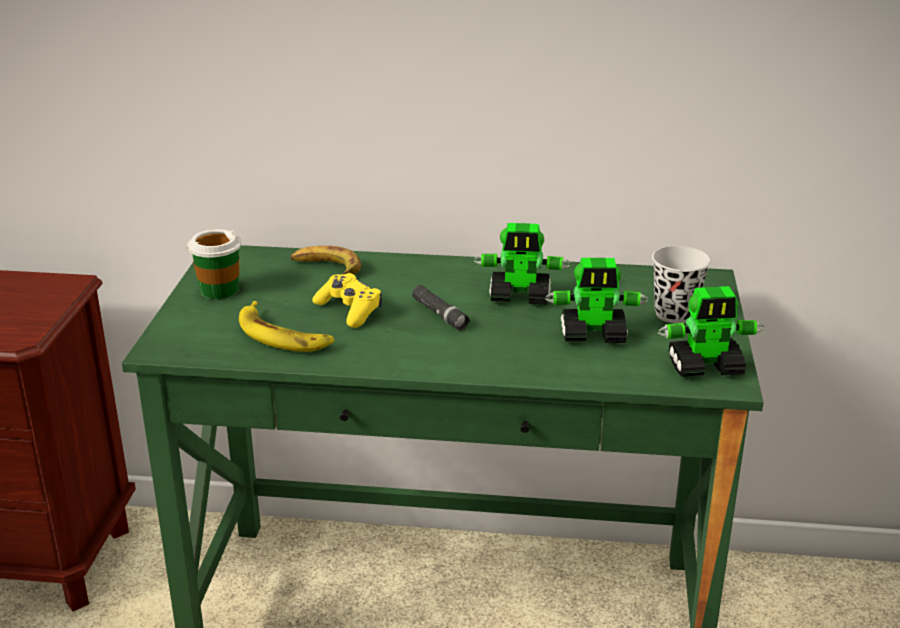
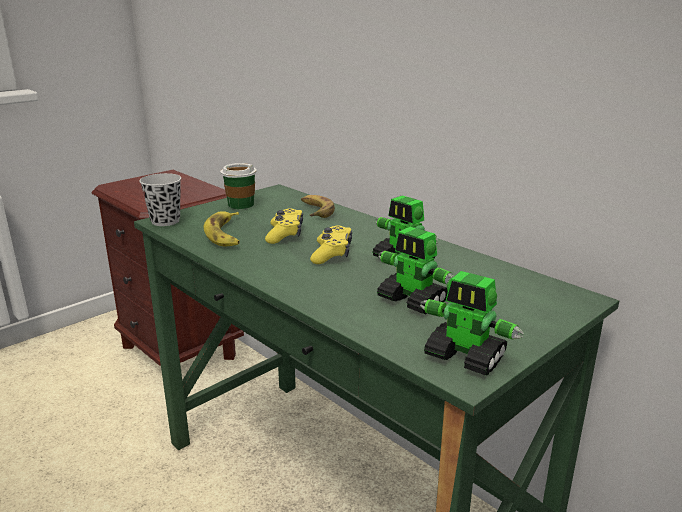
camera: 40 degrees right, 5 degrees down
(440, 314) = (332, 253): black flashlight -> yellow game controller
(675, 314) = (505, 311): black cup -> black cup (165, 221)

